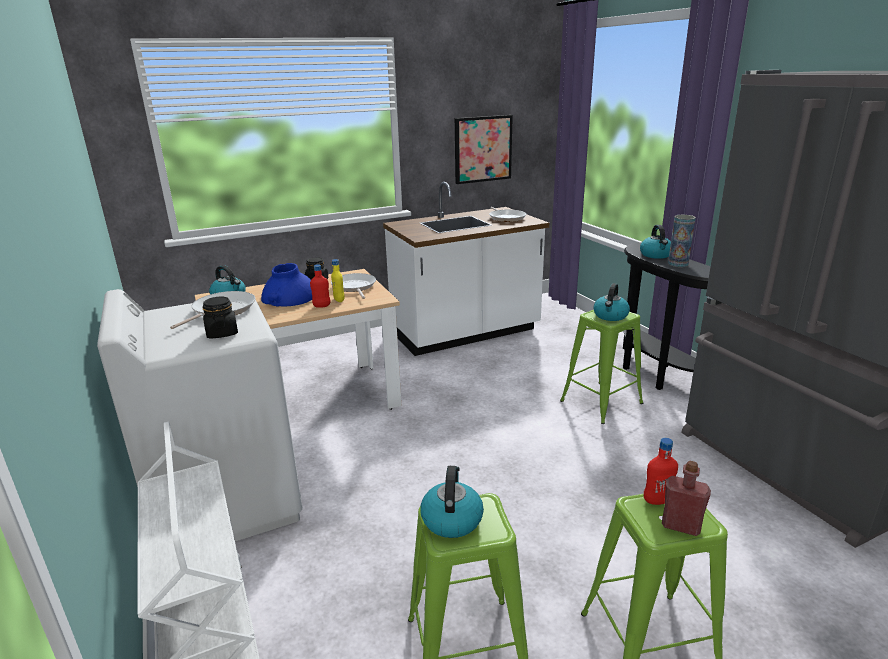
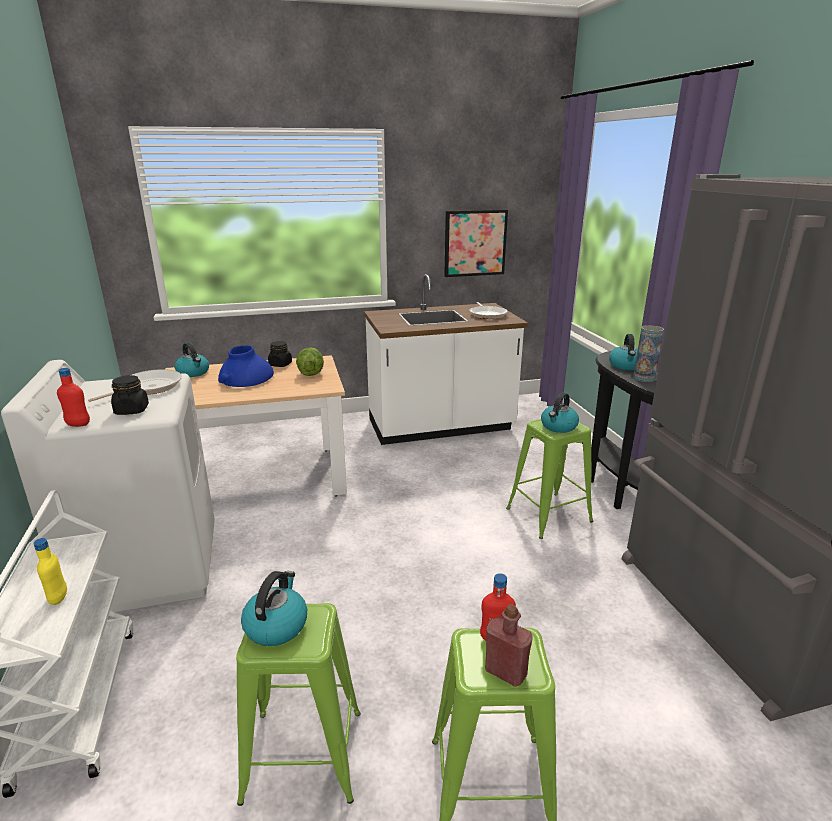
camera: 10 degrees right, 0 degrees up
(321, 306) = (269, 389): red bottle -> red bottle (78, 424)
(339, 300) = (289, 385): yellow bottle -> yellow bottle (58, 598)
(354, 287) = (310, 373): frying pan -> lettuce

